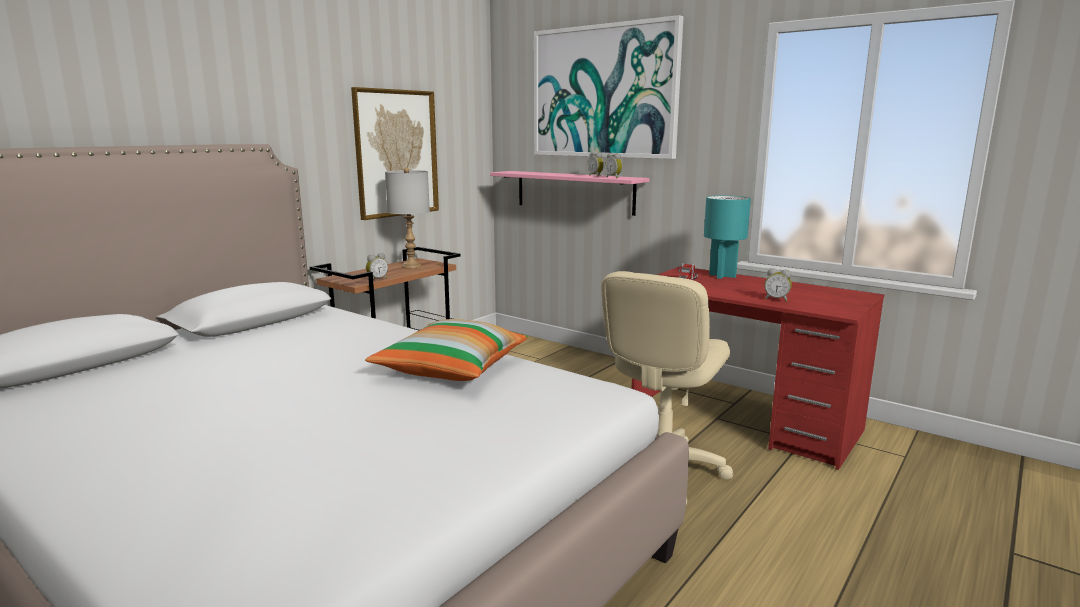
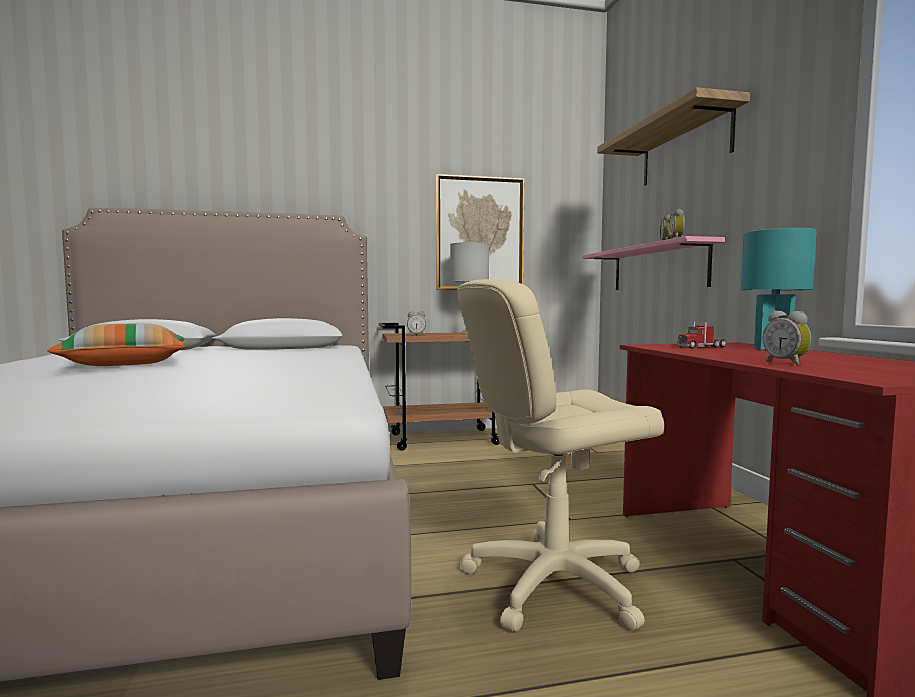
camera: 40 degrees right, 10 degrees down
(451, 369) = (288, 374): pillow -> pillow (126, 364)
(603, 92) = (684, 148): picture -> shelf

